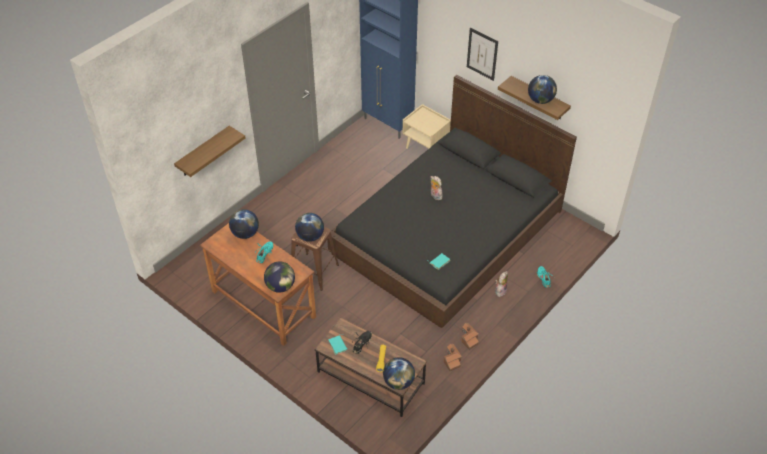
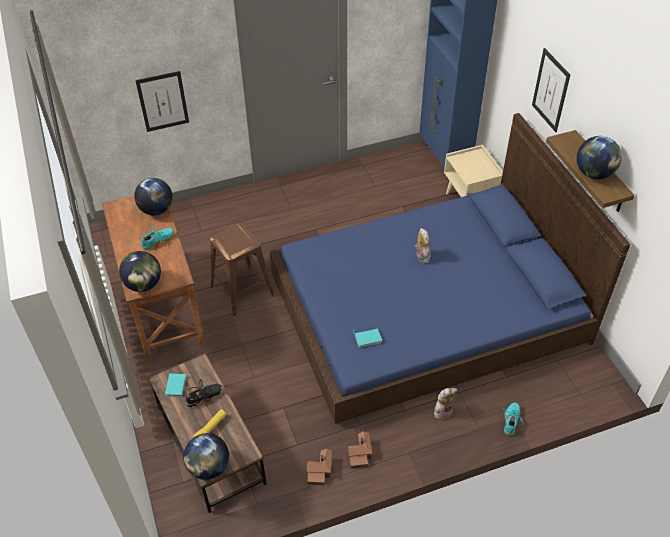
camera: 30 degrees right, 0 degrees up
(203, 152) = (163, 101): shelf -> picture
(310, 236) = (232, 243): globe -> none
(447, 232) = (427, 309): black bed -> blue bed

